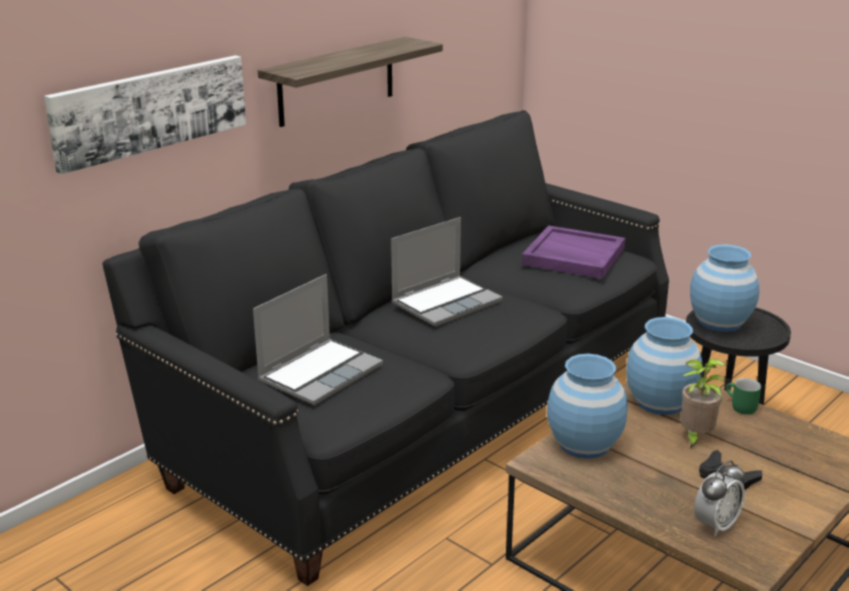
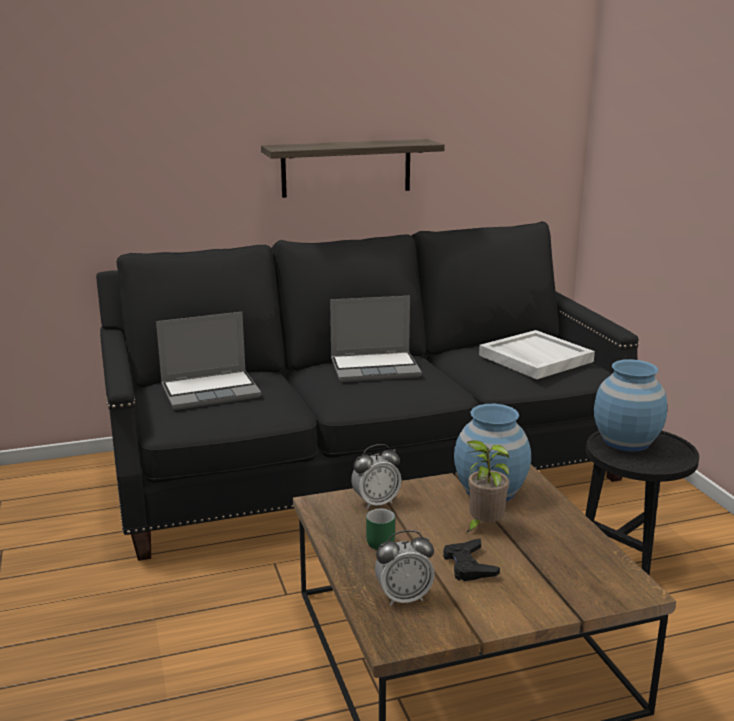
camera: 30 degrees right, 5 degrees down
(150, 110) = (153, 162): picture -> none
(572, 256) = (534, 358): purple tray -> white tray
(584, 444) = (376, 503): blue vase -> alarm clock
(739, 407) = (562, 516): green mug -> green mug (378, 541)

